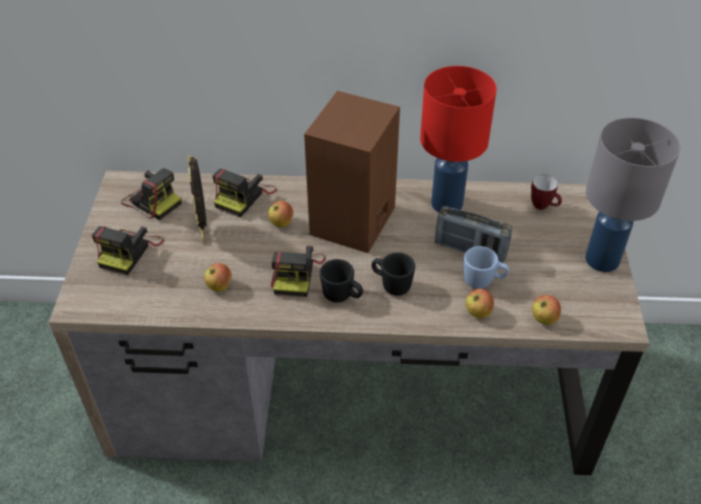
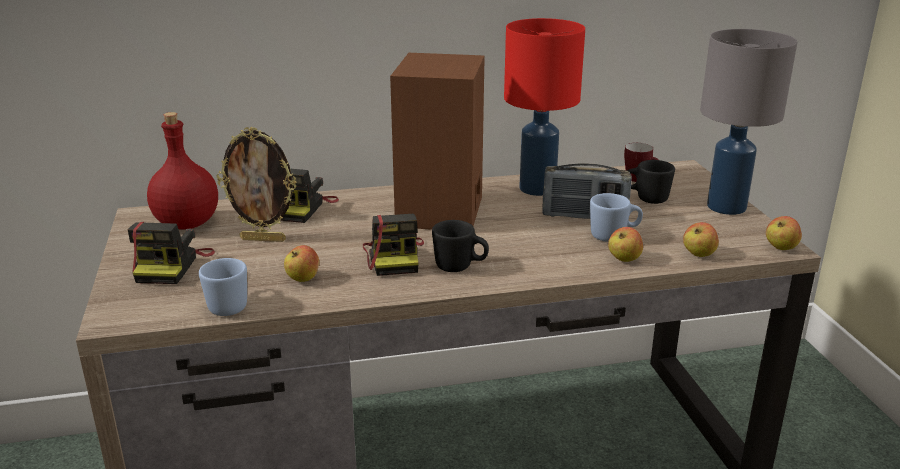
camera: 15 degrees left, 20 degrees down
(152, 200) = (186, 223): camera -> red bottle
(159, 305) = (230, 304): none -> blue mug
(204, 231) = (263, 239): picture frame -> picture frame turned 60 degrees counterclockwise
(281, 223) = (356, 222): apple -> apple (781, 247)
(391, 284) = (512, 251): black mug -> black mug (646, 198)

